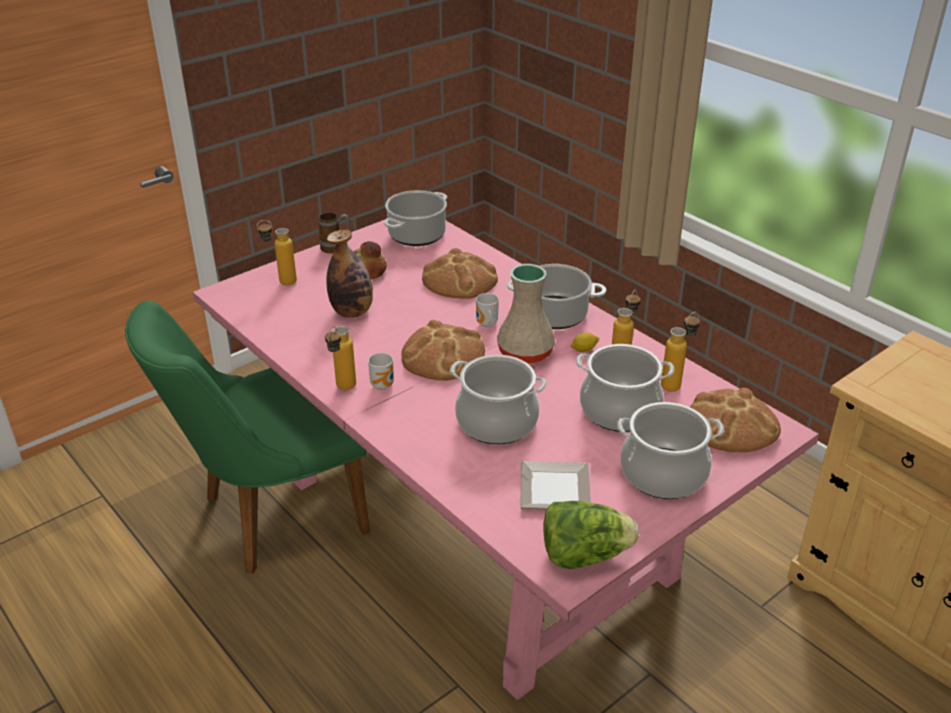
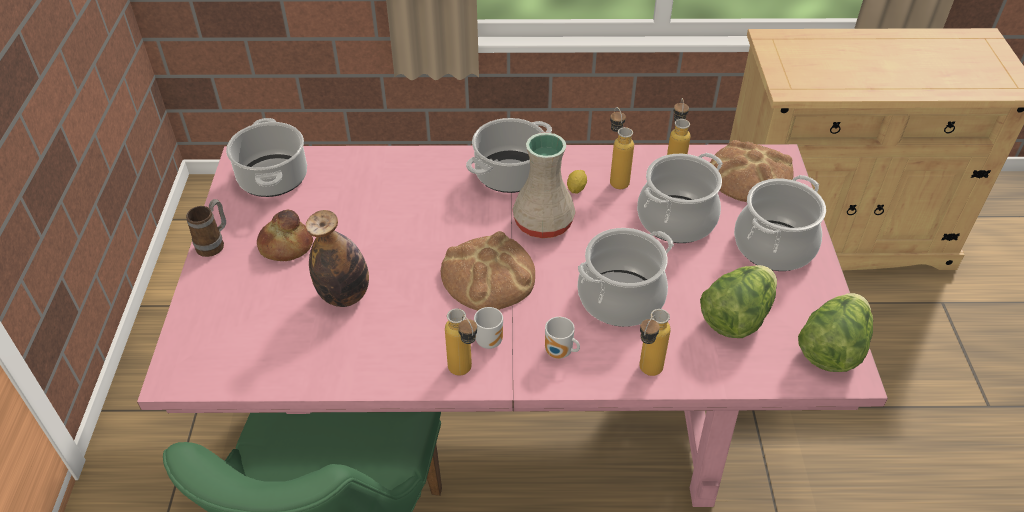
camera: 50 degrees left, 10 degrees up
(280, 282) = (219, 318): bottle -> bottle (646, 374)
(460, 279) = (384, 195): bread -> none
(486, 325) = (475, 221): mug -> mug (559, 354)
(552, 488) = (736, 317): plate -> lettuce

